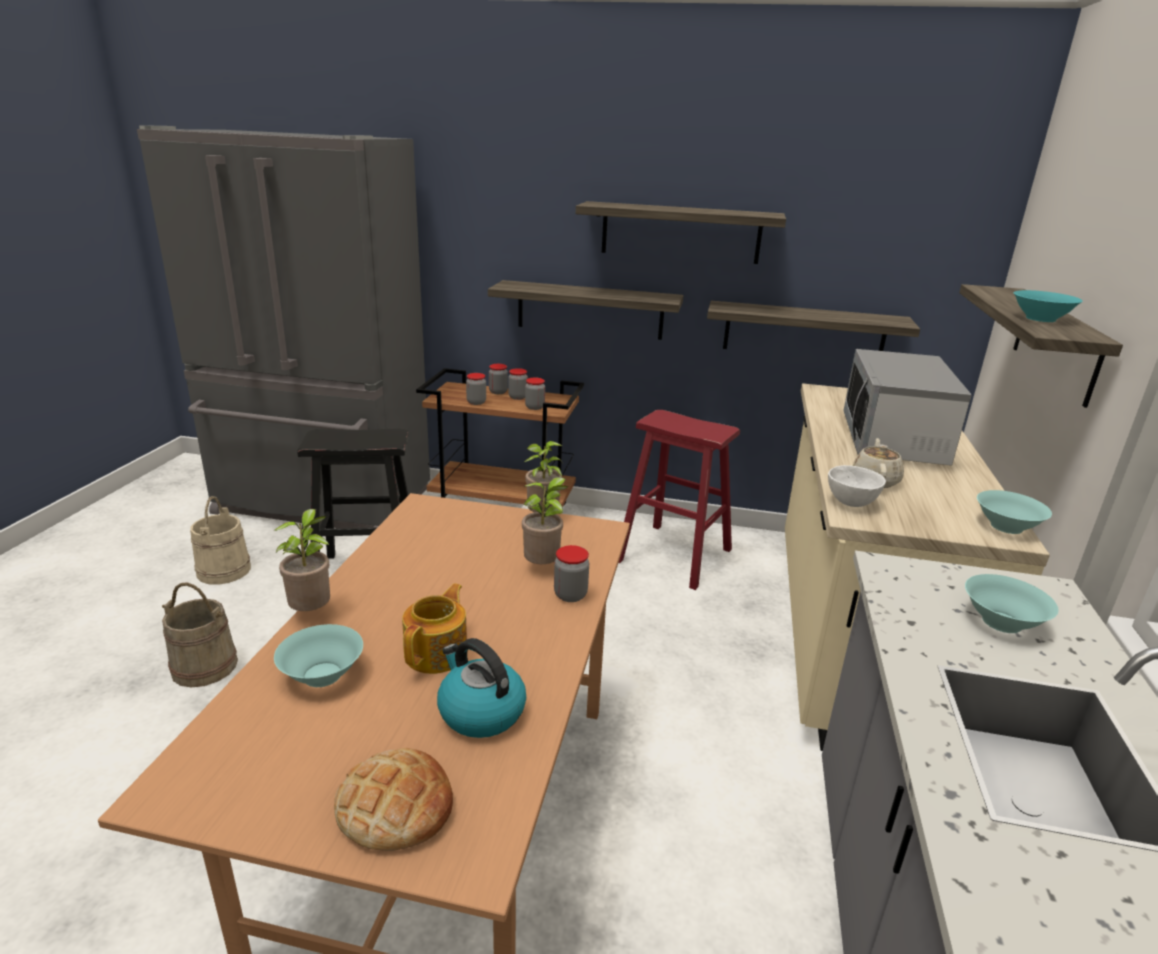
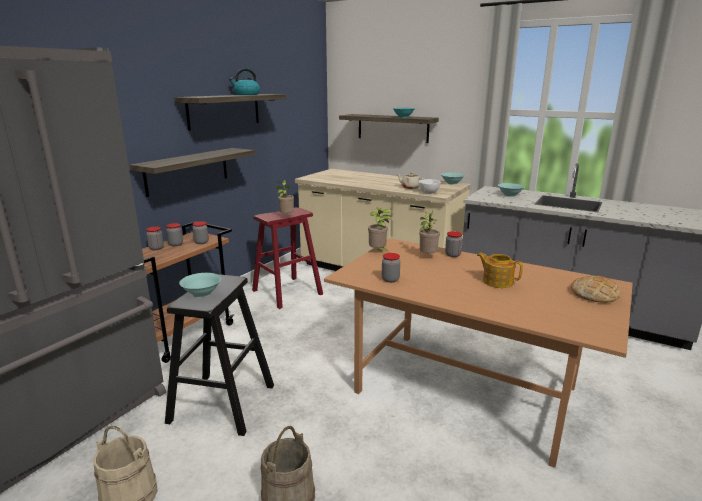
camera: 70 degrees left, 5 degrees down
(313, 612) = (460, 306): potted plant -> potted plant (286, 216)
(323, 675) = (515, 305): turquoise bowl -> turquoise bowl (202, 293)
(476, 402) = (168, 256): jar -> jar (390, 279)
(480, 711) = (537, 277): kettle -> kettle (246, 94)
(804, 332) = (279, 154): shelf -> none
(893, 441) = (374, 180): microwave -> none

